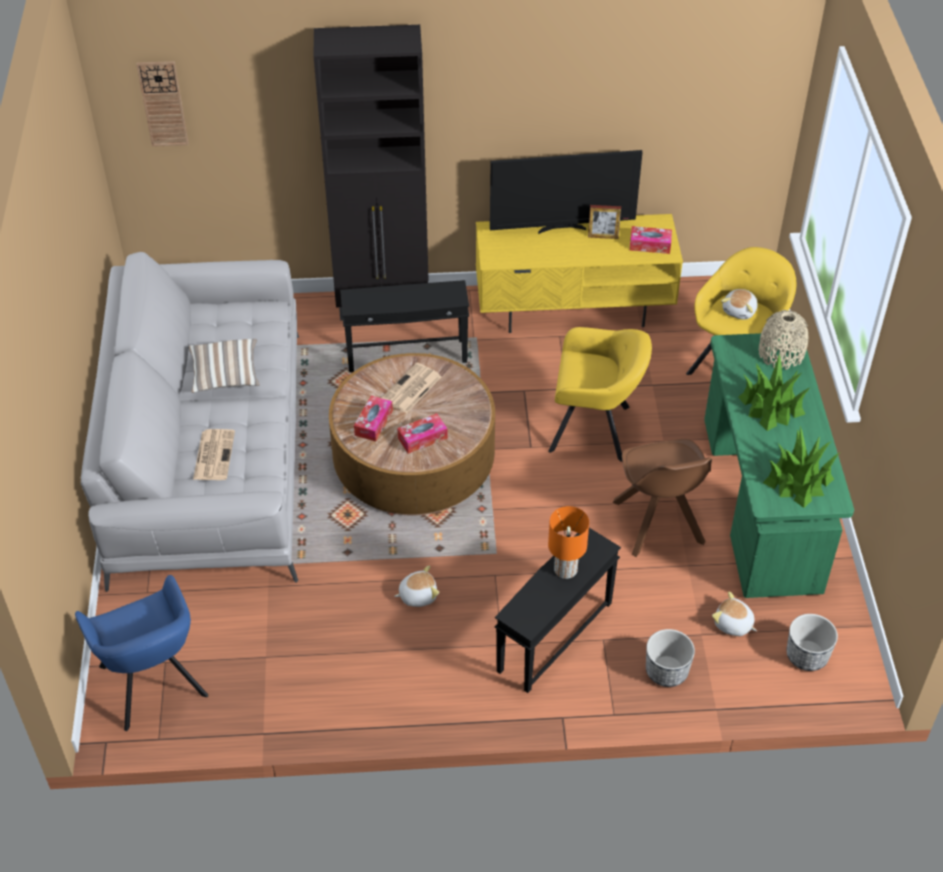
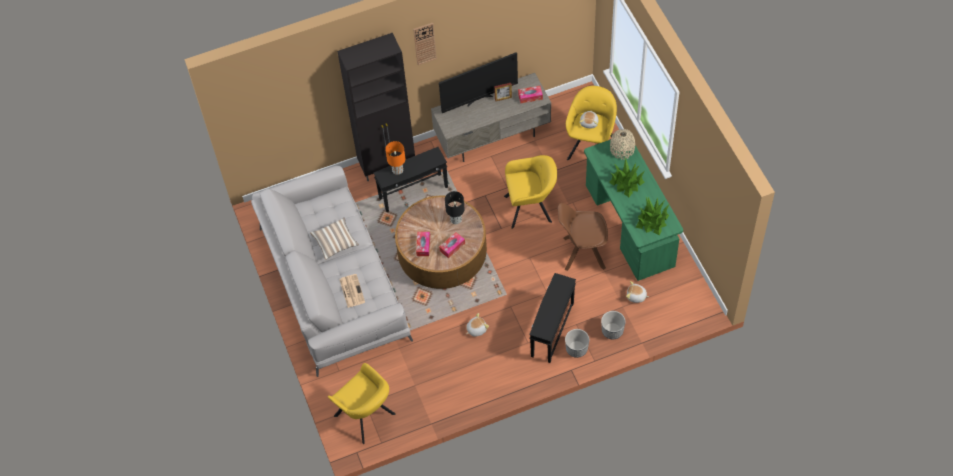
camera: 15 degrees left, 10 degrees up
(154, 686) = (366, 417): blue armchair -> yellow armchair
(163, 103) = (258, 107): wall clock -> wall clock (424, 43)
(411, 389) = (434, 220): newspaper -> none
(448, 398) = (456, 219): none -> black table lamp
(565, 569) = (553, 299): orange table lamp -> orange table lamp (397, 170)
(574, 308) = (492, 135): yellow tv stand -> grey tv stand
(659, 524) = (582, 253): brown chair -> brown chair turned 120 degrees clockwise
(806, 655) = (676, 301): planter -> planter (576, 349)

